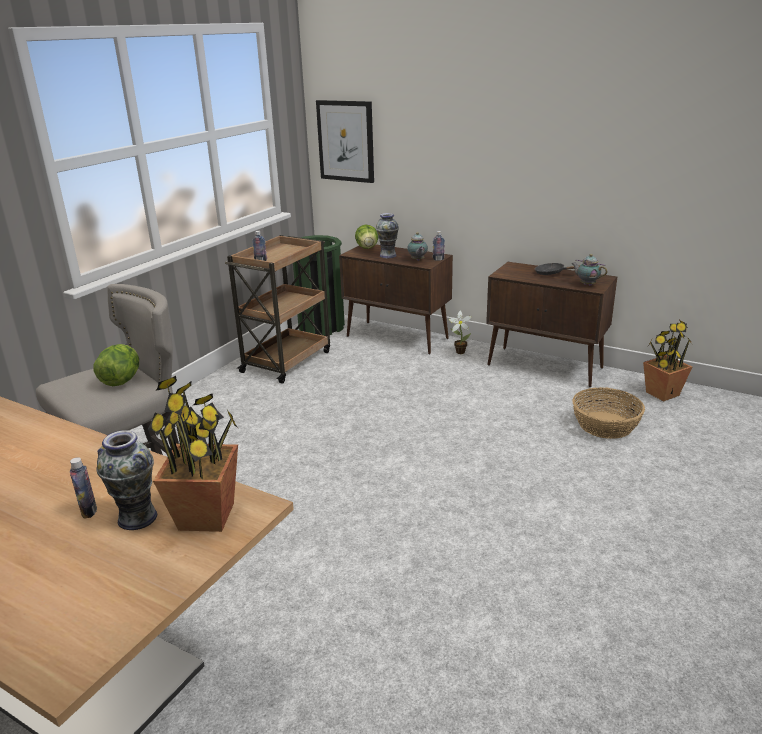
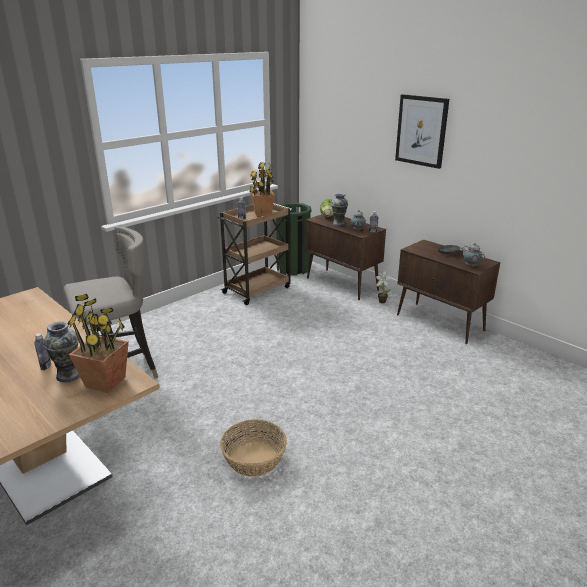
camera: 15 degrees right, 0 degrees up
(121, 380) = (111, 289): lettuce -> none
(346, 141) = (323, 137): picture -> picture (421, 131)
(605, 425) = (461, 374): basket -> basket (254, 459)
(662, 394) = (521, 359): potted plant -> potted plant (262, 214)

